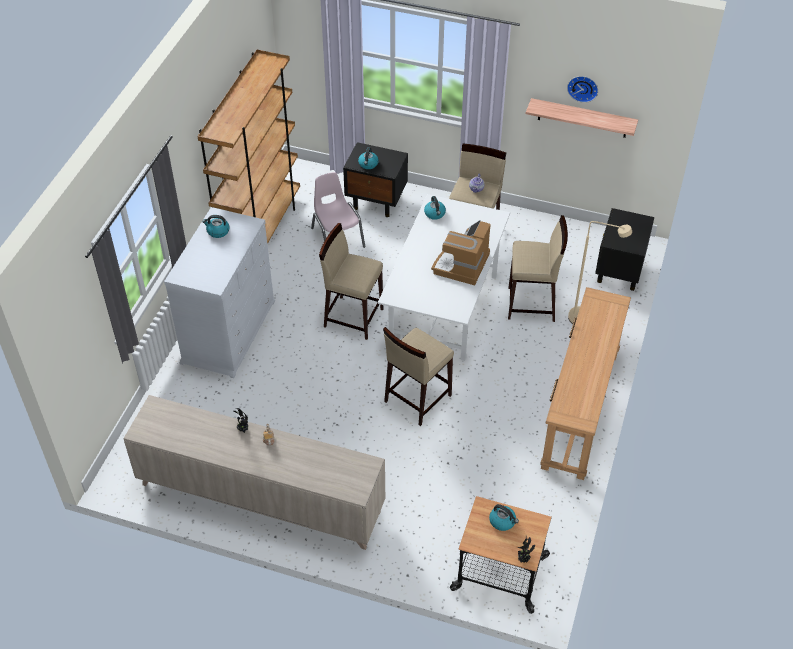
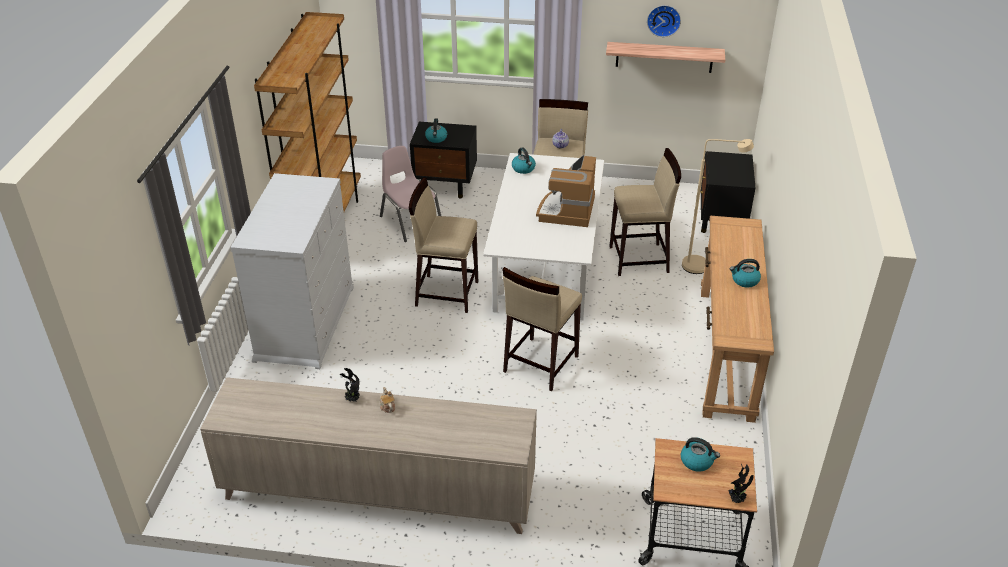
camera: 10 degrees left, 10 degrees down
(217, 231) = (286, 194): kettle -> kettle (744, 280)

